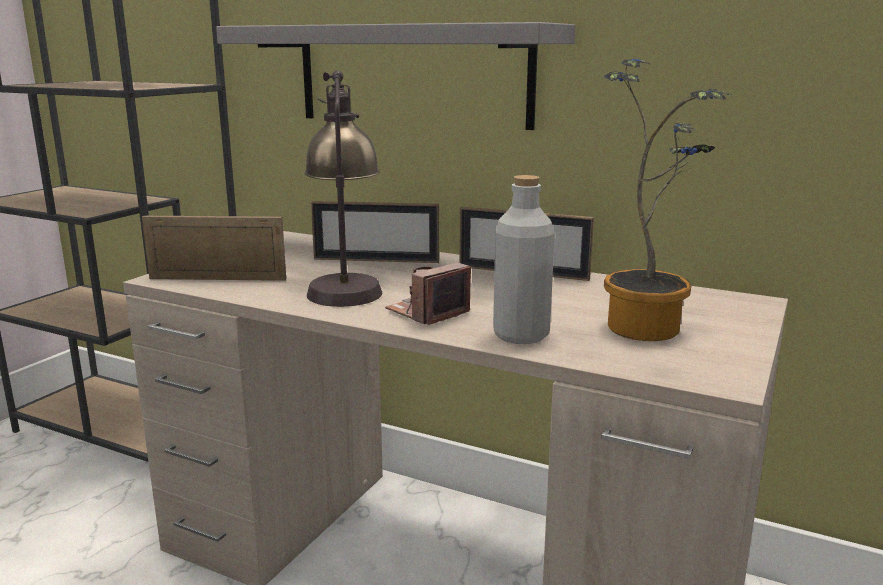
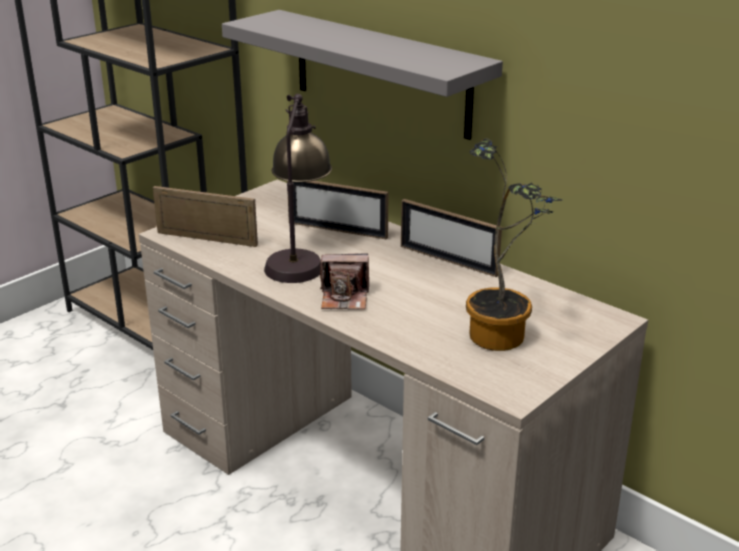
camera: 15 degrees right, 10 degrees up
(428, 313) = (345, 298): camera -> camera turned 150 degrees counterclockwise
(521, 335) = (399, 331): grey bottle -> none

